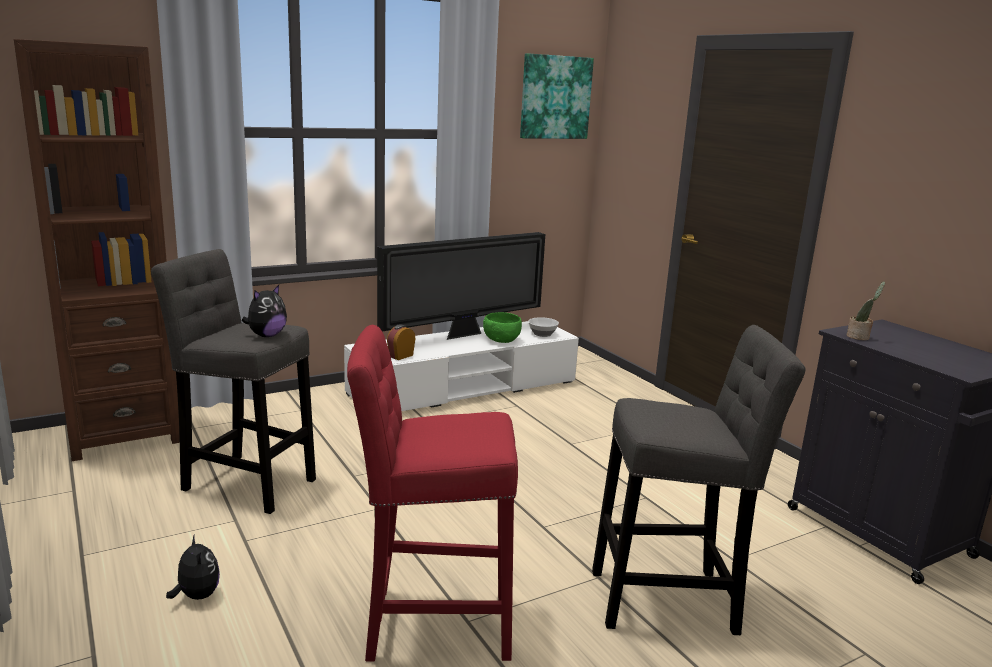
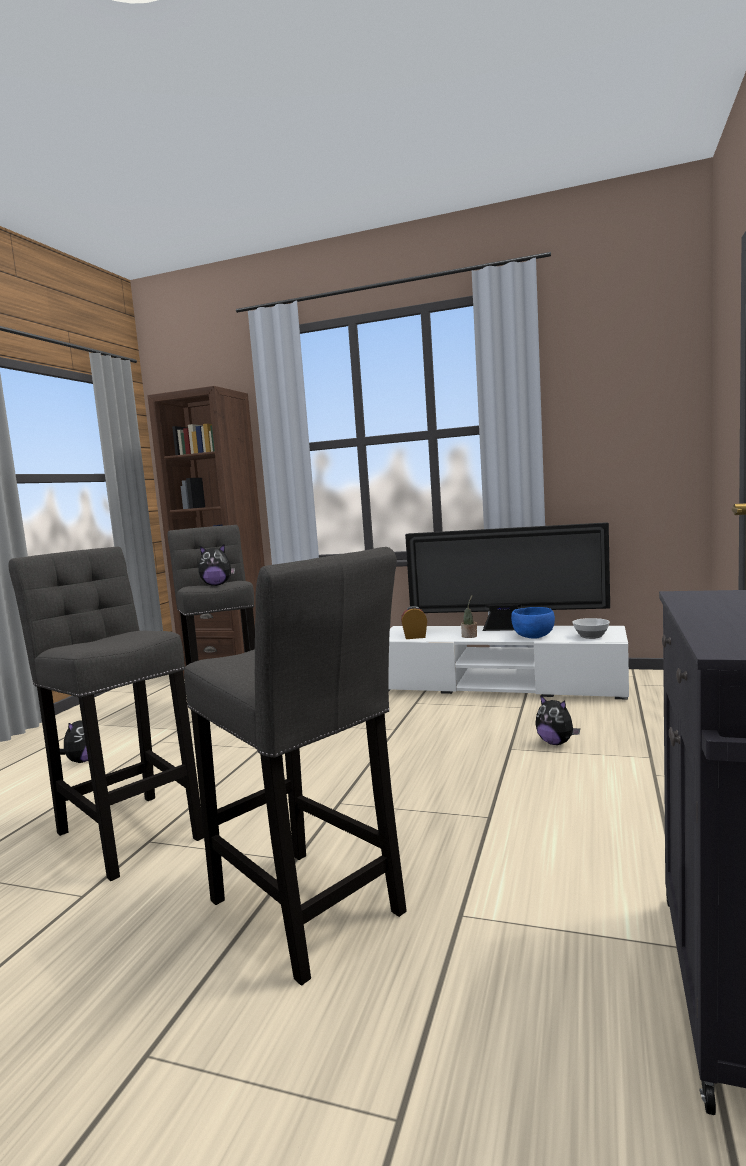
camera: 50 degrees right, 10 degrees down
(430, 624) = (128, 831): red stool -> grey stool
(501, 340) = (533, 636): green bowl -> blue bowl
(555, 97) = (636, 371): picture -> none
(589, 430) = (556, 743): none -> plush toy
(859, 337) = (700, 600): potted plant -> potted plant (470, 636)

